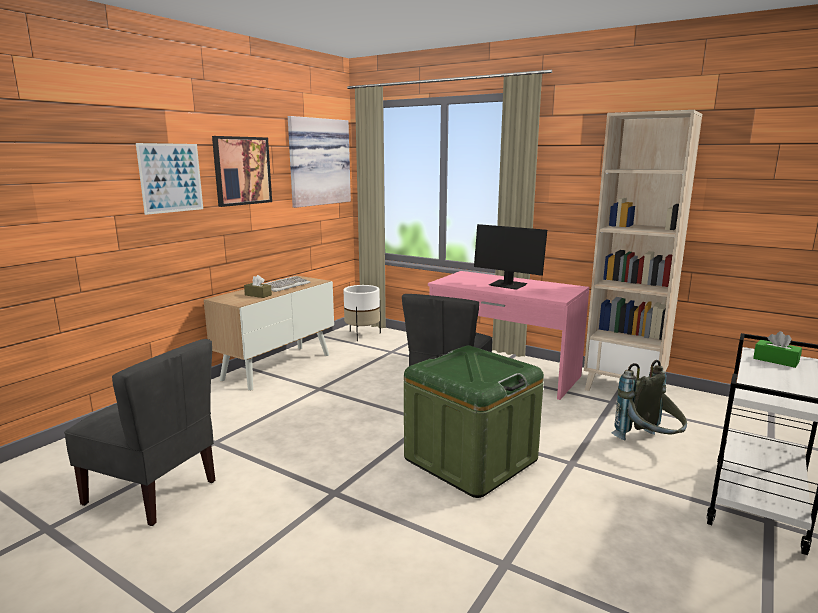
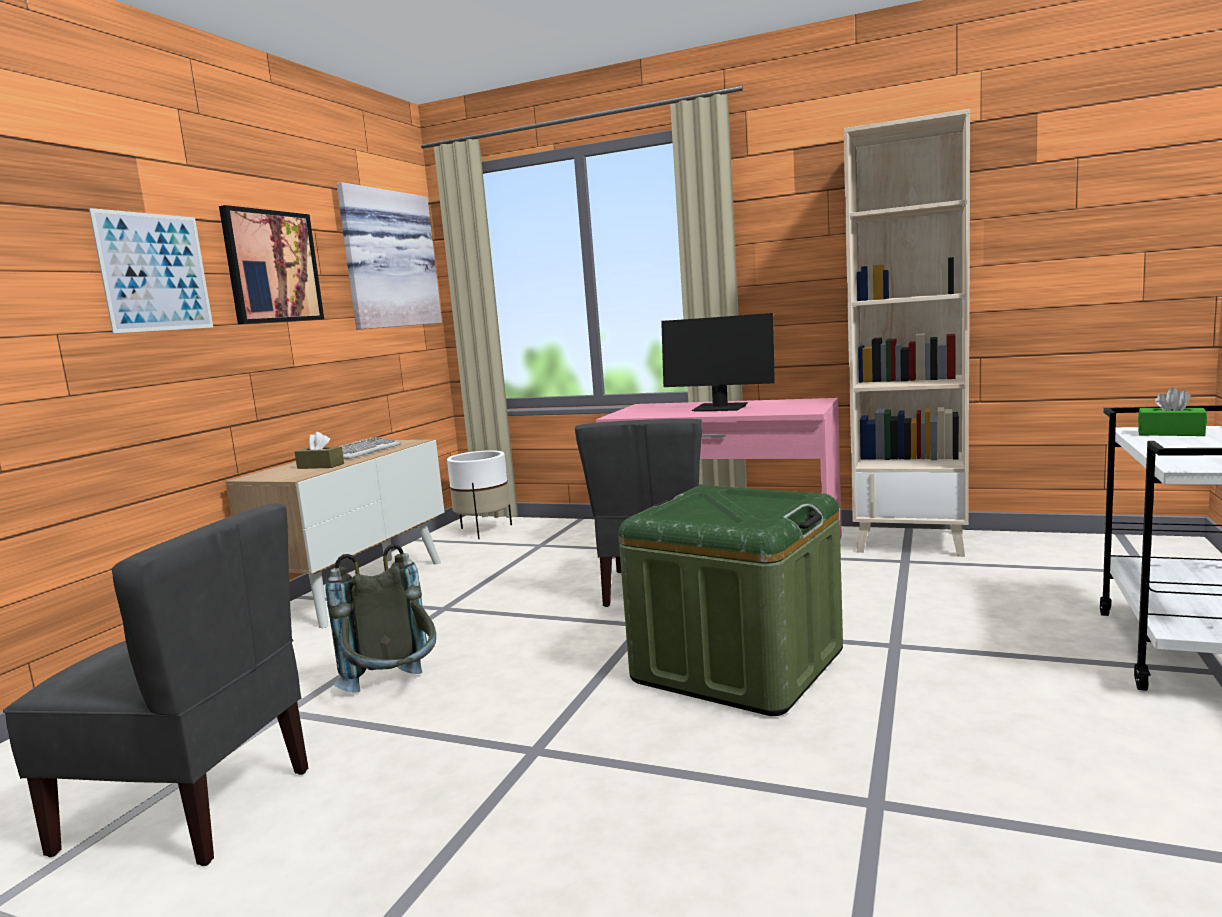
camera: 10 degrees left, 5 degrees down
(649, 445) = (990, 604): grey backpack -> grey backpack (395, 693)

